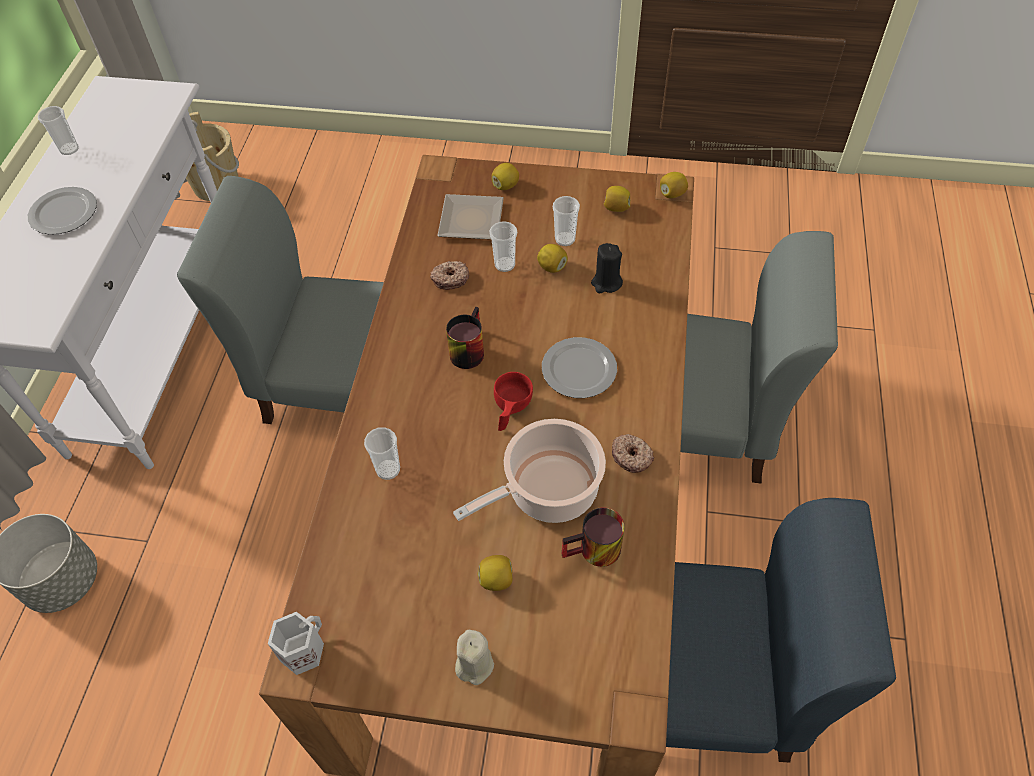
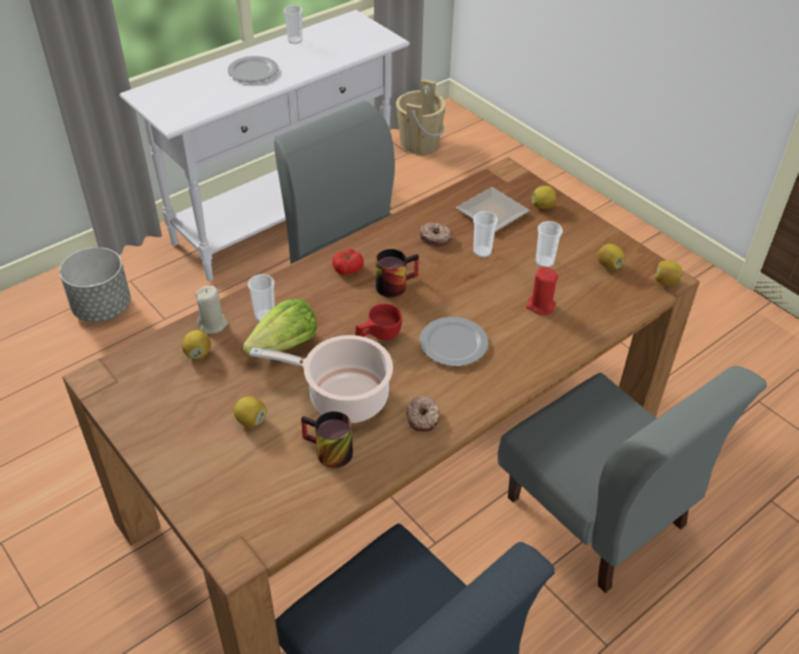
camera: 40 degrees right, 10 degrees down
(302, 650) = (107, 372): white mug -> none
(408, 364) = (348, 269): none -> tomato
(440, 484) = (285, 345): none -> lettuce
(474, 664) = (182, 454): beige candle -> beige candle (213, 324)
(552, 267) = (513, 273): lemon -> lemon (198, 353)
(606, 283) = (540, 306): black candle -> red candle

